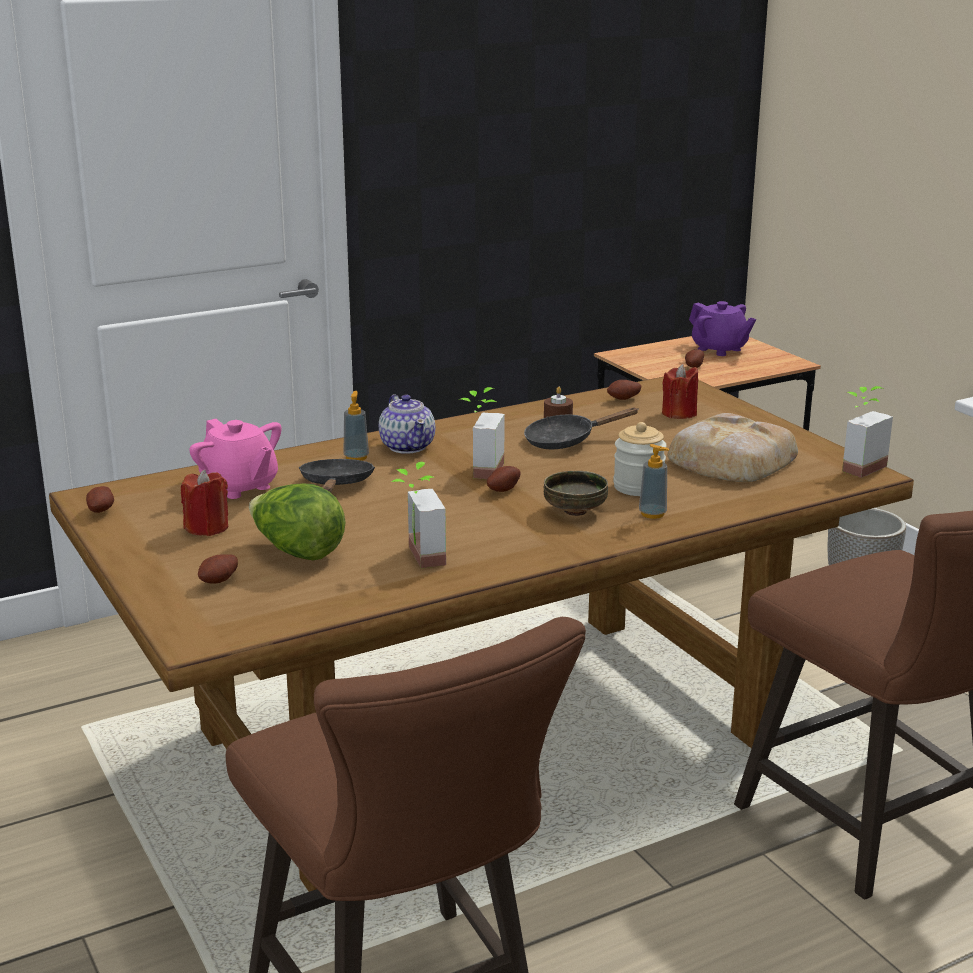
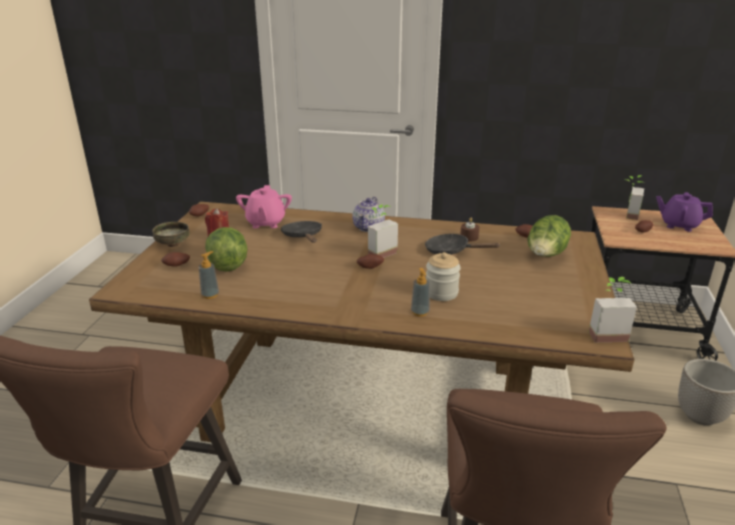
camera: 40 degrees right, 5 degrees up
(336, 485) = (303, 236): black frying pan -> black frying pan turned 60 degrees counterclockwise
(356, 457) = (336, 225): soap dispenser -> soap dispenser (210, 295)
(416, 557) = (267, 287): potted plant -> potted plant (627, 214)
(575, 512) = (382, 294): bowl -> bowl (172, 244)
(679, 413) = (545, 256): red candle -> lettuce
(719, 349) = (679, 225): purple teapot -> purple teapot turned 120 degrees clockwise
(729, 460) = (524, 297): bread -> none

